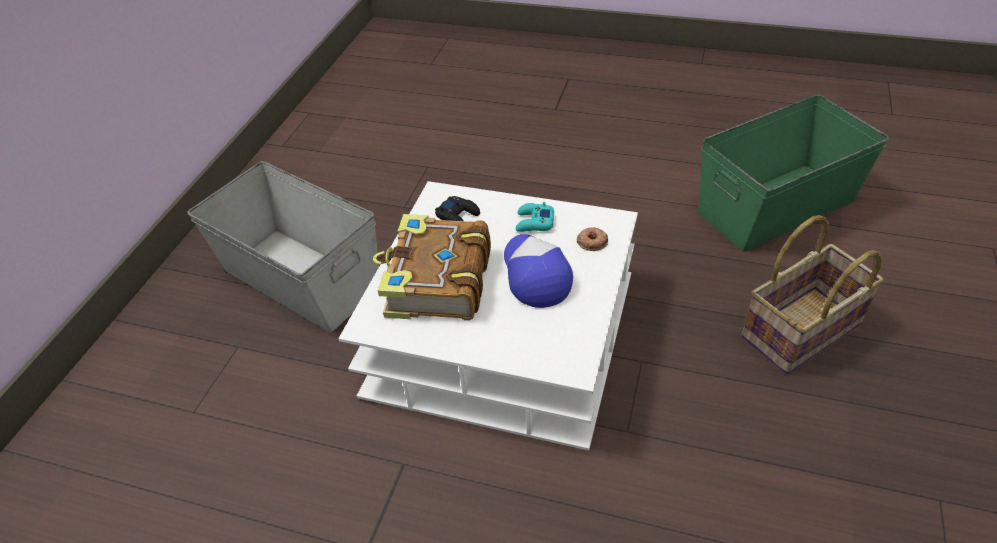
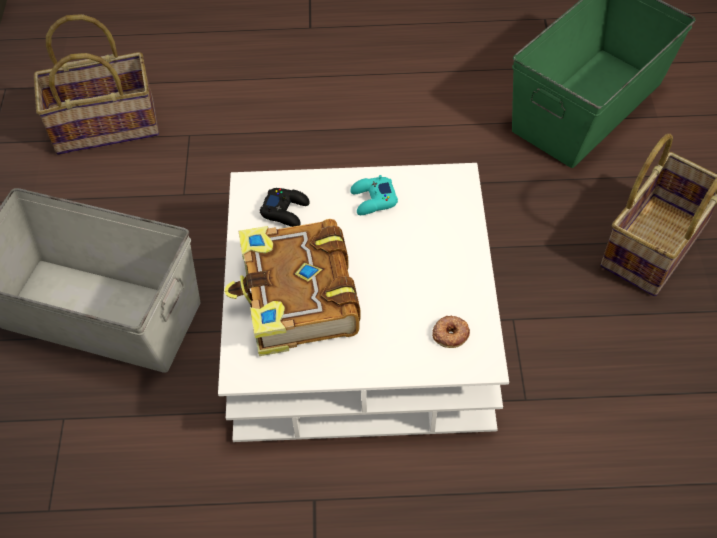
camera: 20 degrees left, 10 degrees up
(369, 149) = (106, 125): none -> basket
(535, 274) = (399, 263): cap -> none
(592, 241) = (443, 209): donut -> donut (450, 333)

